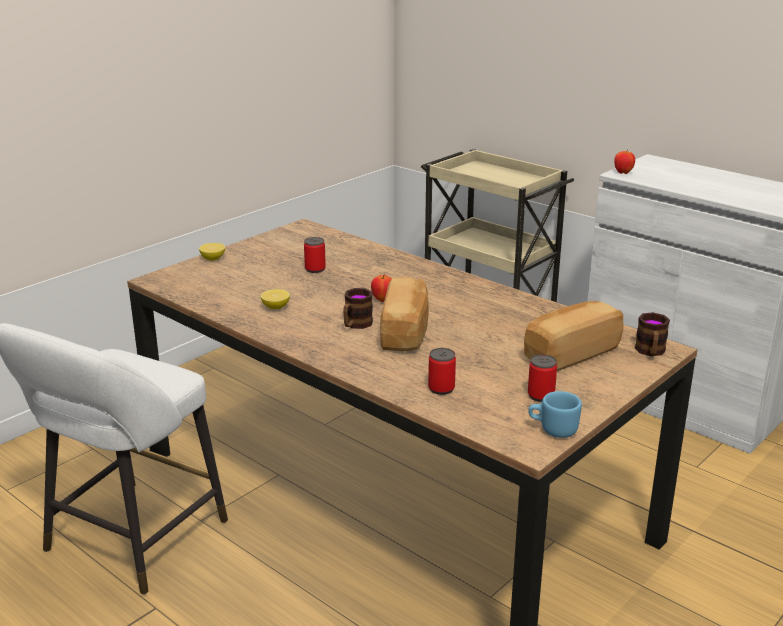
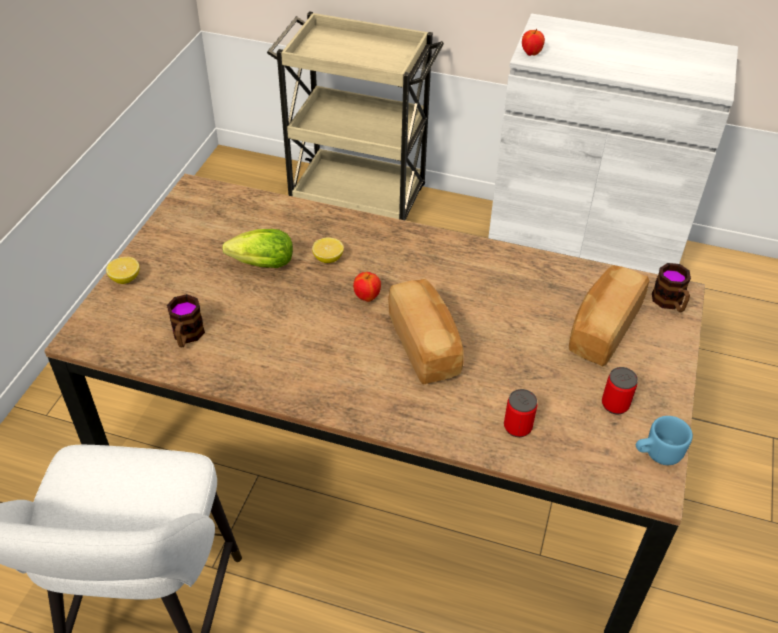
camera: 25 degrees left, 20 degrees up
(275, 307) = (259, 346): lemon -> lemon (328, 259)
(315, 269) = (259, 264): can -> lettuce
(355, 325) = (366, 350): mug -> mug (187, 336)

